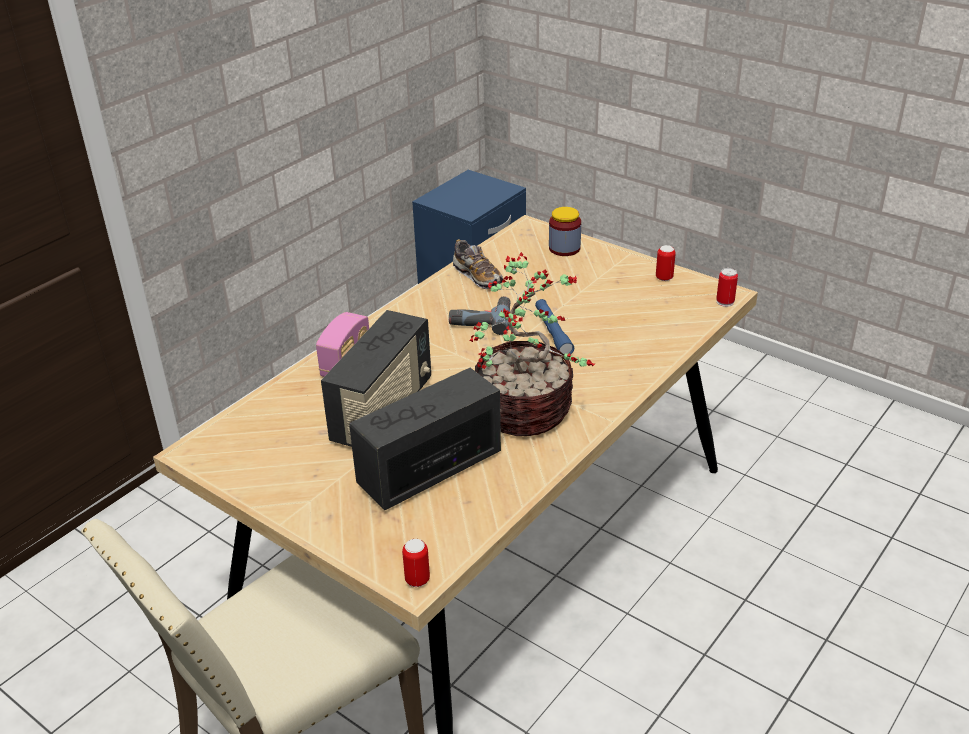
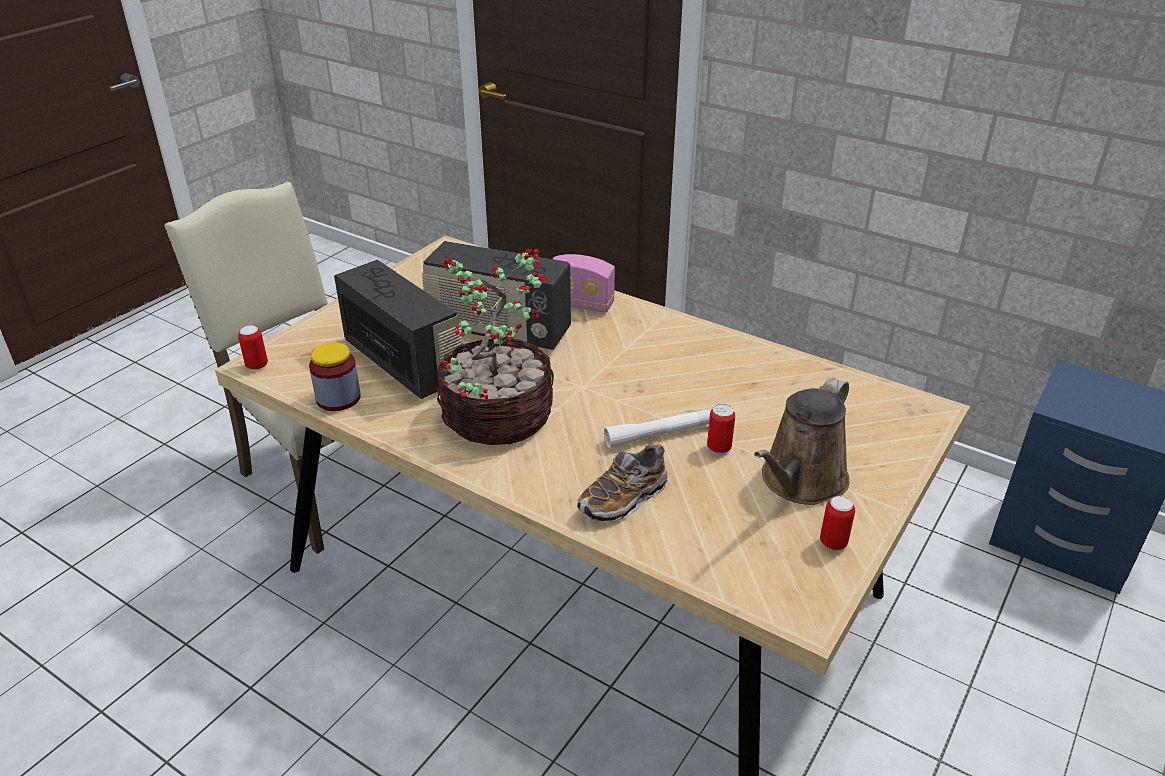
camera: 85 degrees right, 0 degrees up
(477, 276) = (778, 373): shoe -> shoe (623, 499)
(481, 319) = (679, 380): power drill -> none
(553, 332) = (659, 435): blue flashlight -> white flashlight
(564, 248) = (883, 443): jar -> jar (338, 398)
(606, 282) = (800, 482): none -> brown watering can
(725, 302) = (779, 611): can -> can (719, 448)

